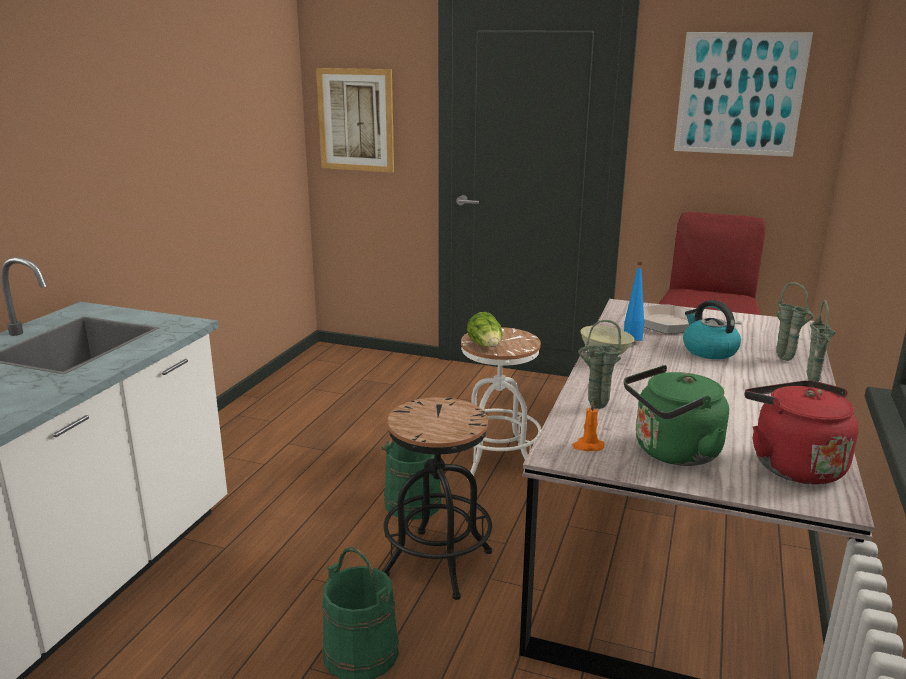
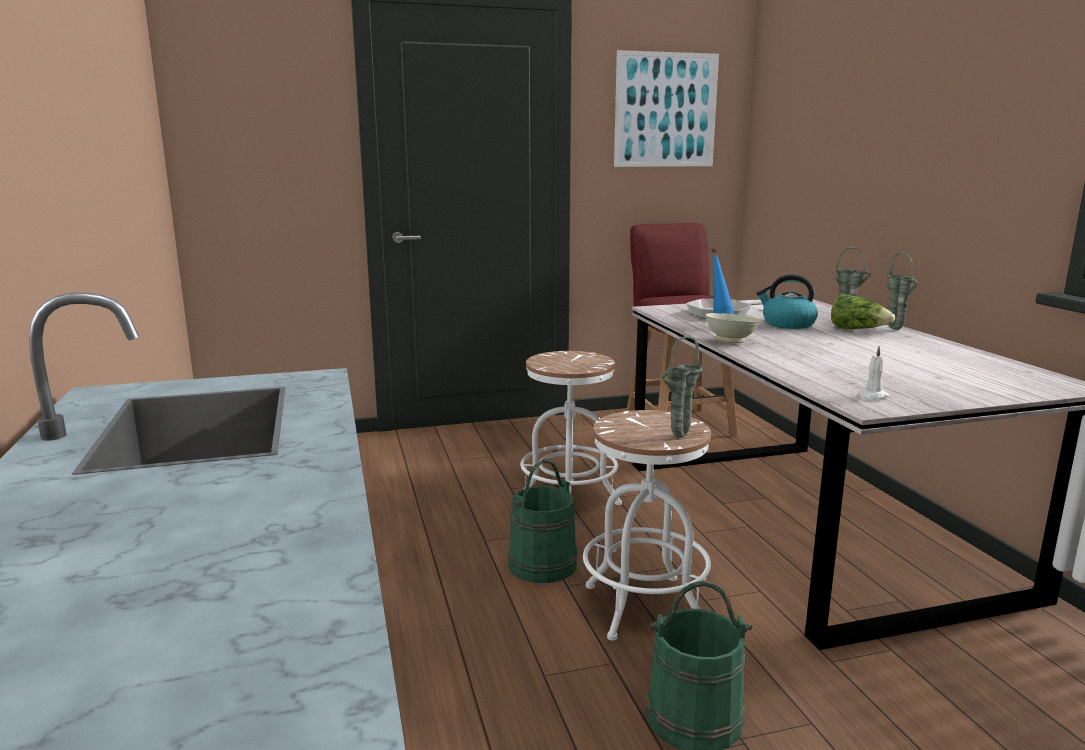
camera: 35 degrees left, 5 degrees down
(356, 120) = (246, 150): picture -> none
(437, 563) = (644, 607): black stool -> white stool
(486, 346) = (567, 367): lettuce -> lettuce (858, 330)
(587, 446) = (872, 396): orange candle -> white candle
(595, 408) = (811, 372): green vase -> green vase (678, 437)
(672, 452) = (929, 385): green kettle -> none
(792, 465) = (1004, 373): red kettle -> none

